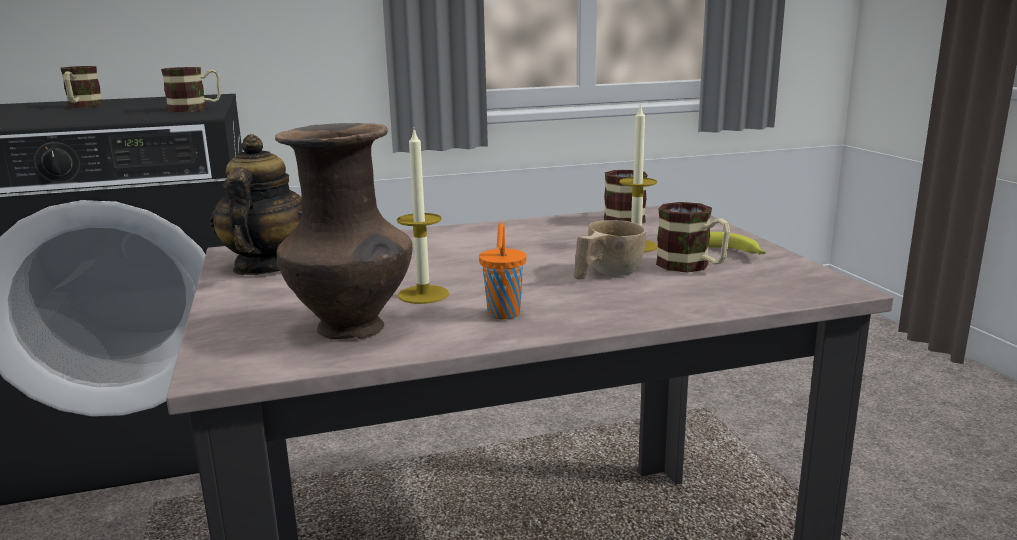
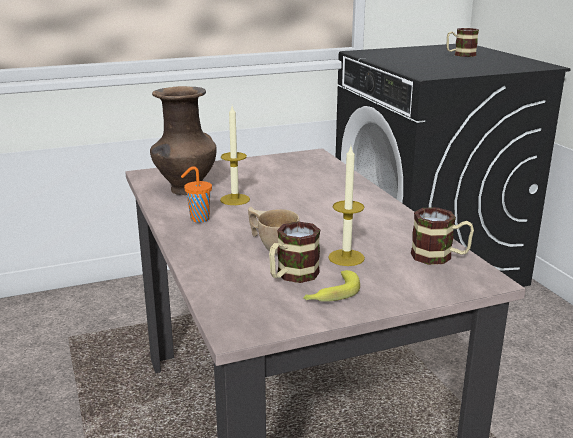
camera: 85 degrees right, 5 degrees up
(195, 109) = (459, 72): mug -> none
(266, 267) = (285, 163): teapot -> none

